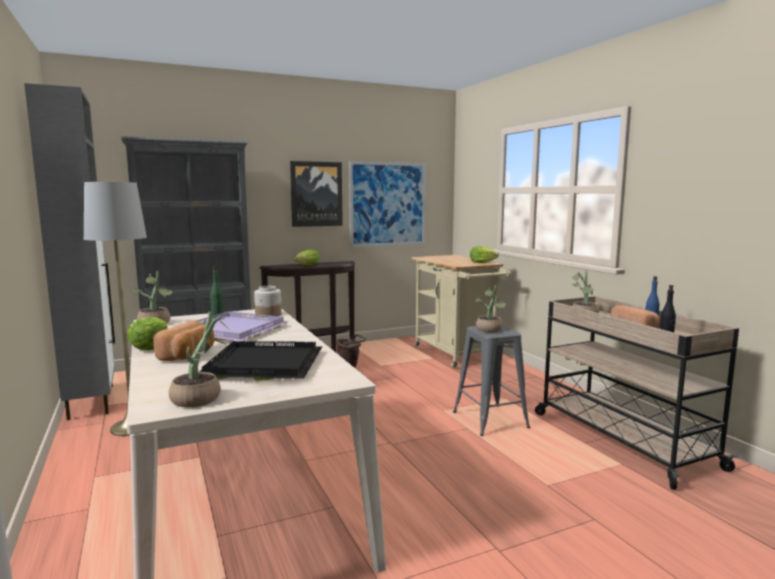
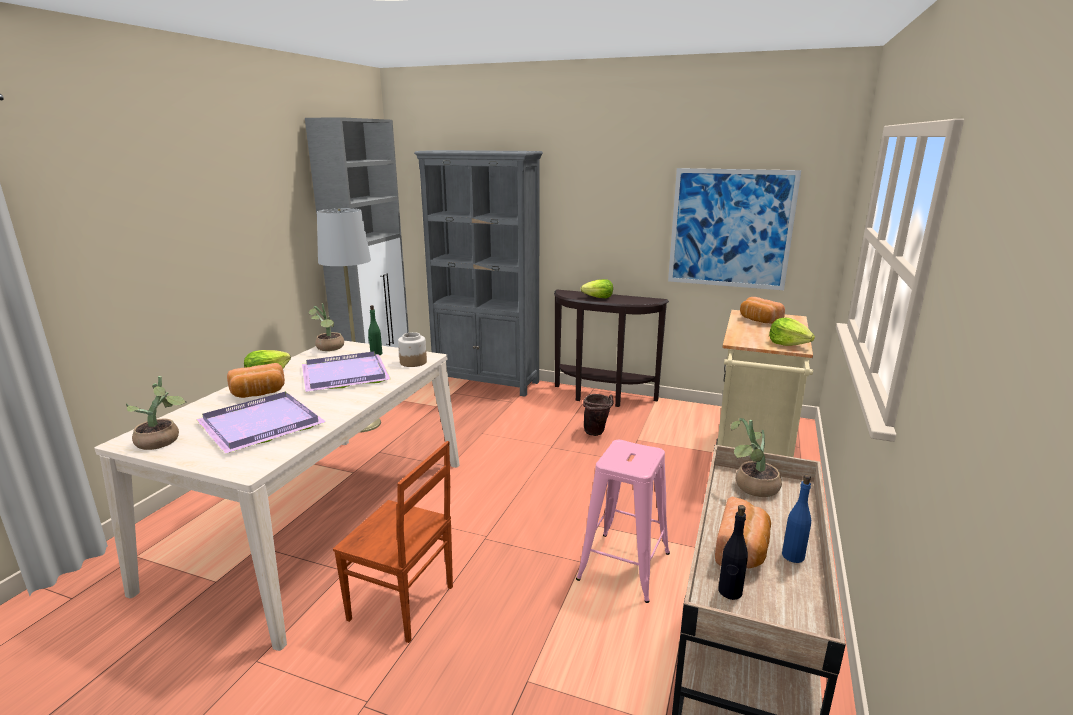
camera: 45 degrees right, 10 degrees up
(261, 365) = (258, 424): black tray -> purple tray
(316, 194) = (629, 210): picture -> none
(413, 498) = (402, 604): none -> brown chair
(440, 258) = (758, 320): none -> bread
(490, 330) = (624, 455): potted plant -> none
(490, 419) = (624, 566): grey stool -> pink stool

